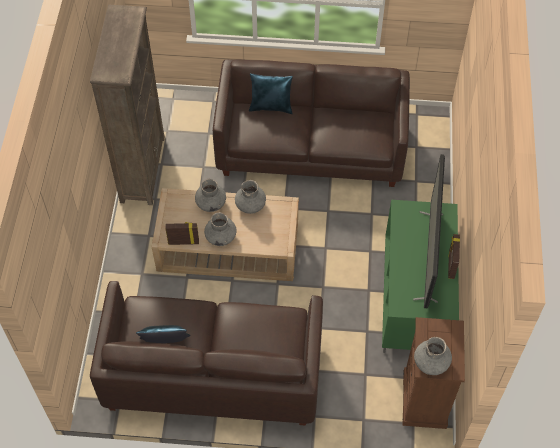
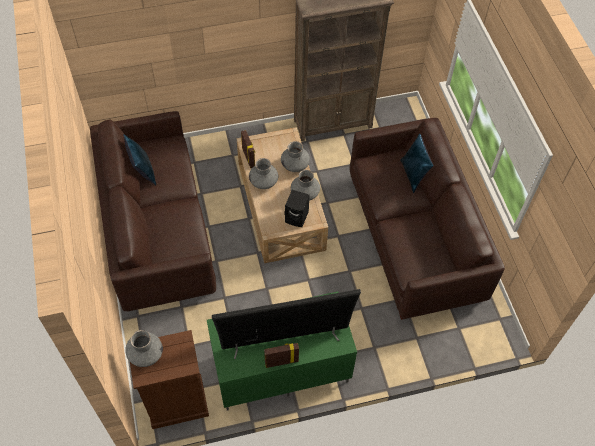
camera: 70 degrees right, 0 degrees up
(277, 219) = (297, 217): none -> black speaker

